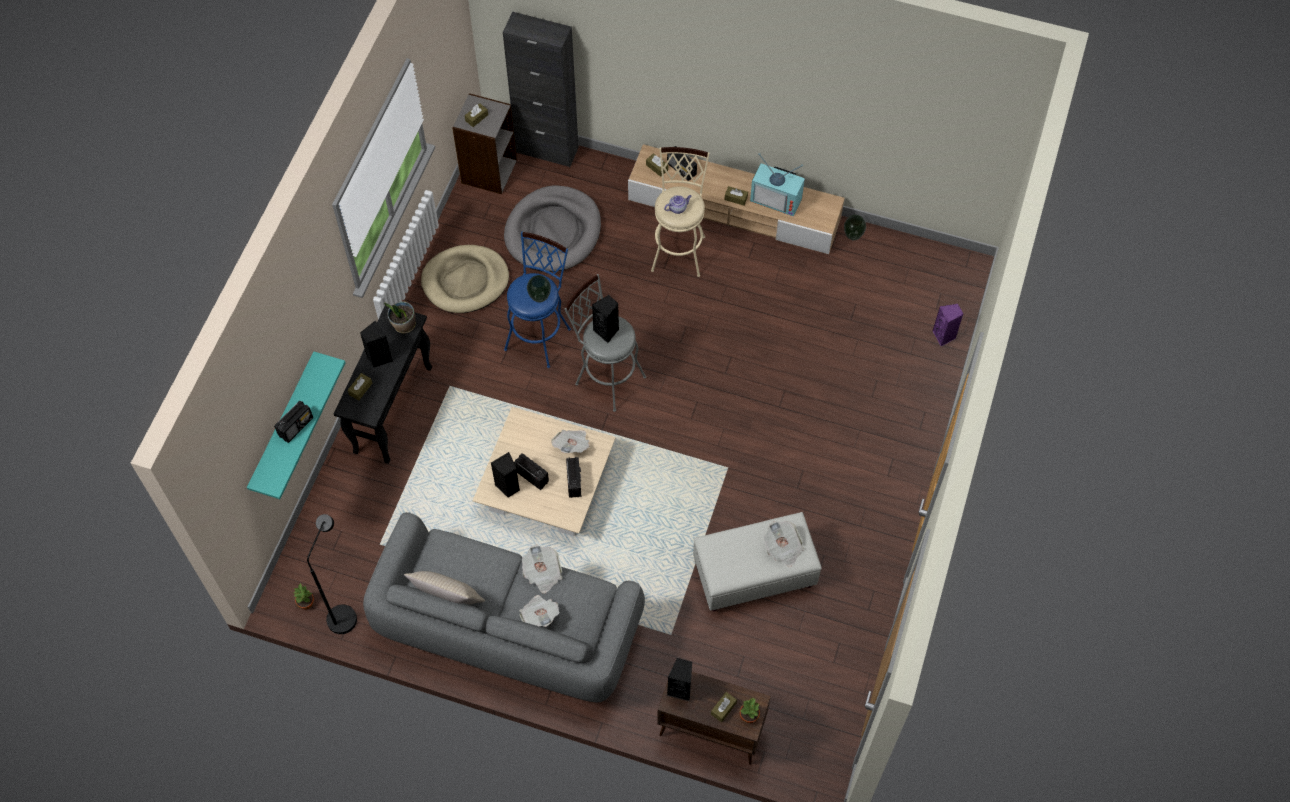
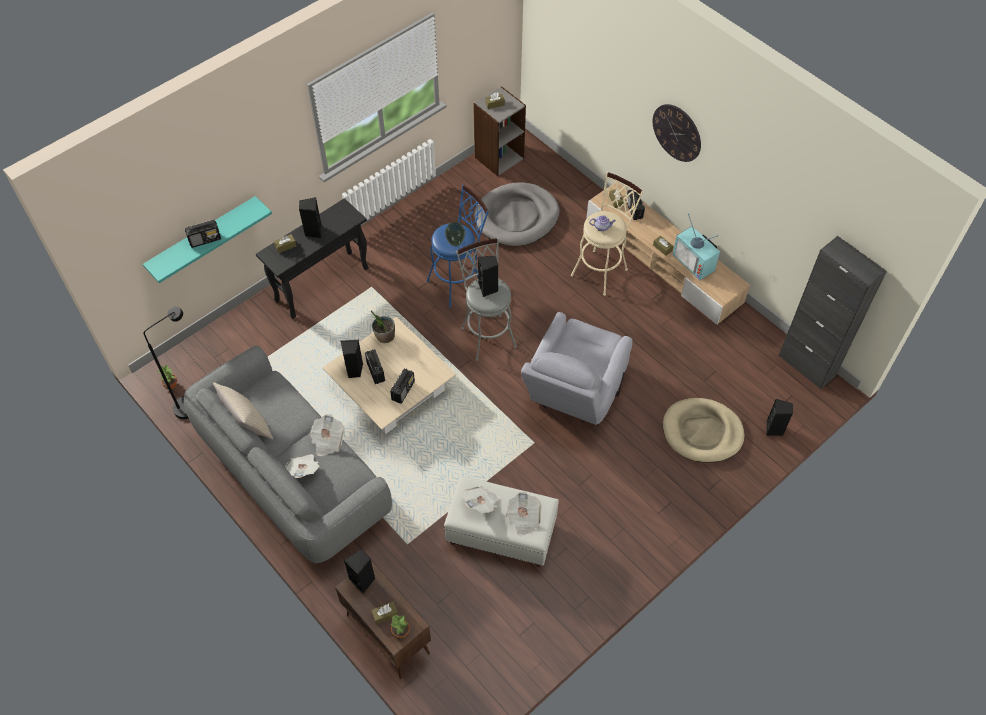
camera: 30 degrees right, 5 degrees down
(404, 325) = (346, 218): potted plant -> potted plant (385, 336)
(465, 281) = (432, 222): beige dog bed -> beige dog bed (702, 432)
(547, 150) = (550, 161): black cabinet -> black cabinet (807, 365)
(572, 445) = (420, 364): newspaper -> newspaper (482, 503)
(715, 75) = (677, 132): none -> wall clock
(733, 396) = (574, 392): none -> grey armchair
(853, 236) = (745, 321): vase -> none
(944, 336) = (774, 429): purple speaker -> black speaker

